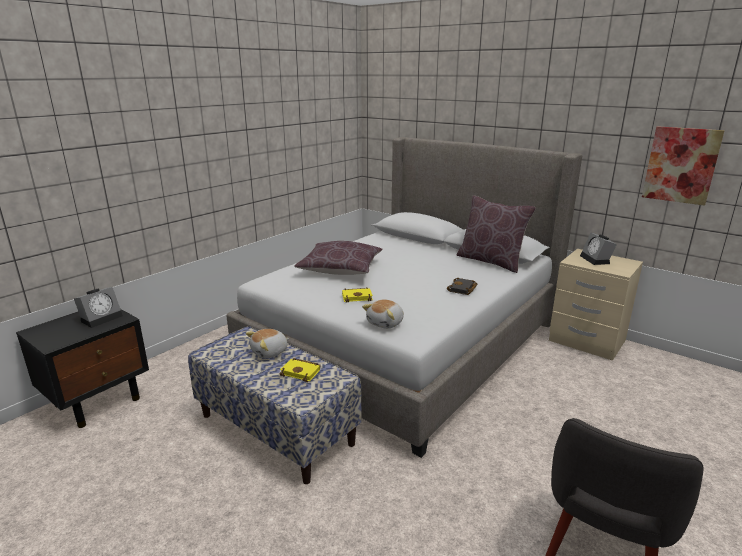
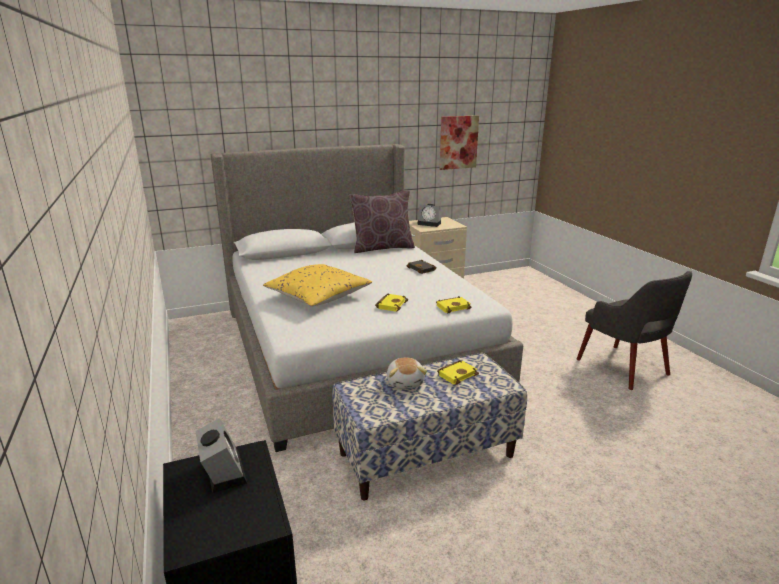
camera: 60 degrees left, 0 degrees up
(340, 269) = (318, 296): brown pillow -> yellow pillow
(386, 323) = (453, 307): plush toy -> yellow book

